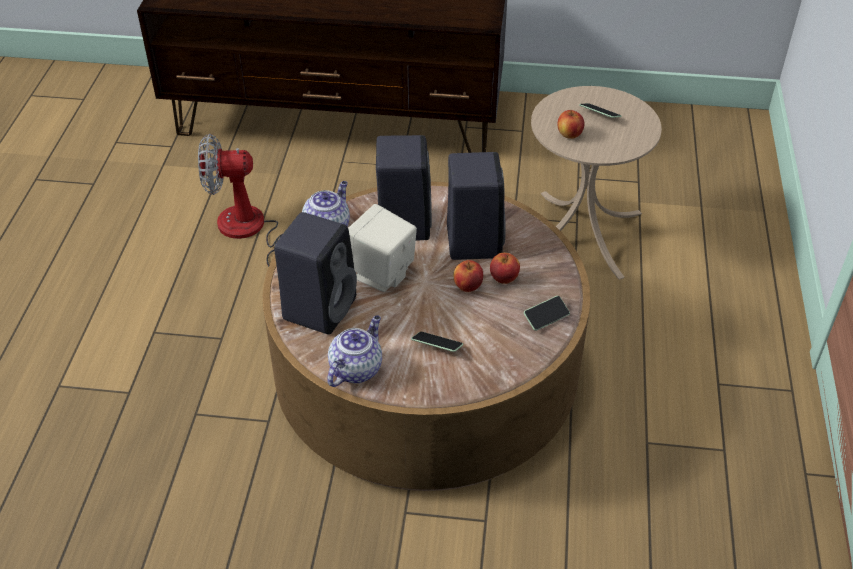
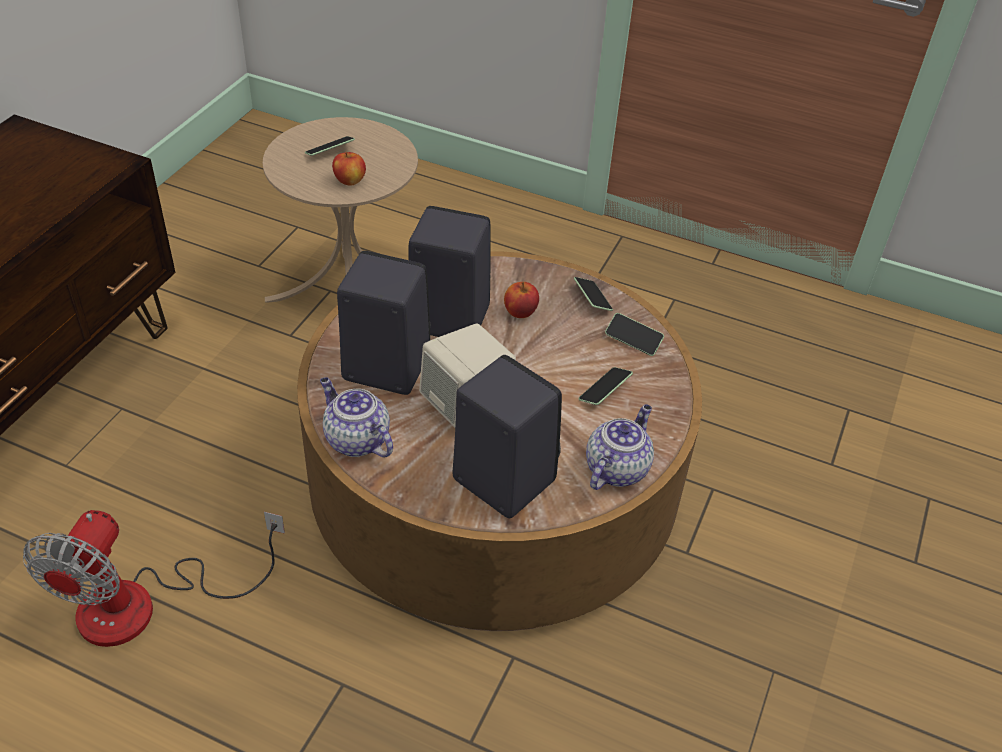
camera: 75 degrees left, 0 degrees up
(356, 368) = (616, 468): teapot -> teapot turned 75 degrees clockwise
(467, 286) = (520, 343): apple -> none
(509, 353) = (633, 340): none -> phone

